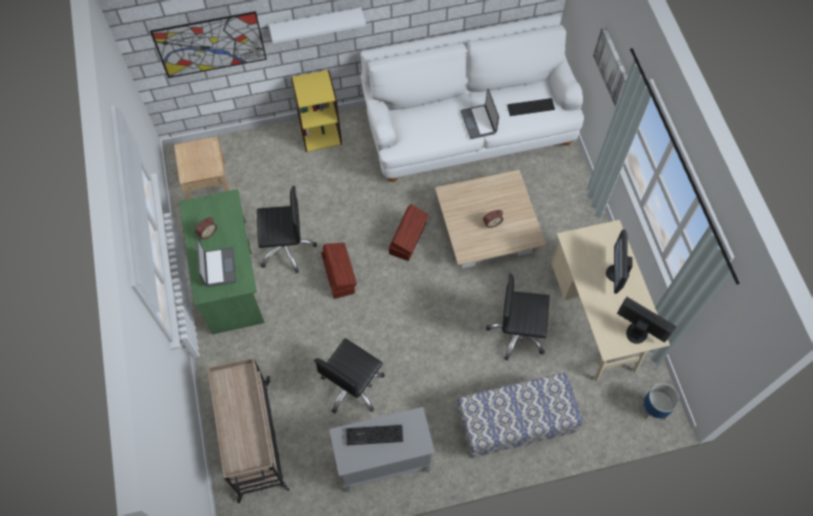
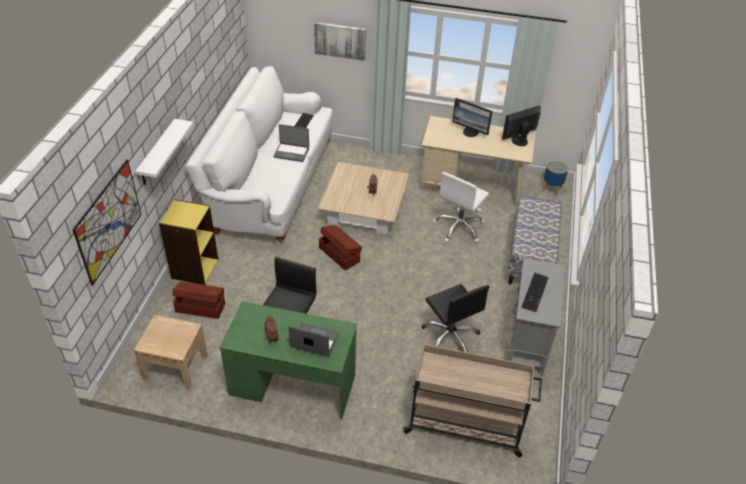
camera: 65 degrees left, 20 degrees down
(339, 275) = (342, 308): brown storage box -> brown storage box (200, 307)
(518, 332) = (459, 227): black office chair -> white office chair

